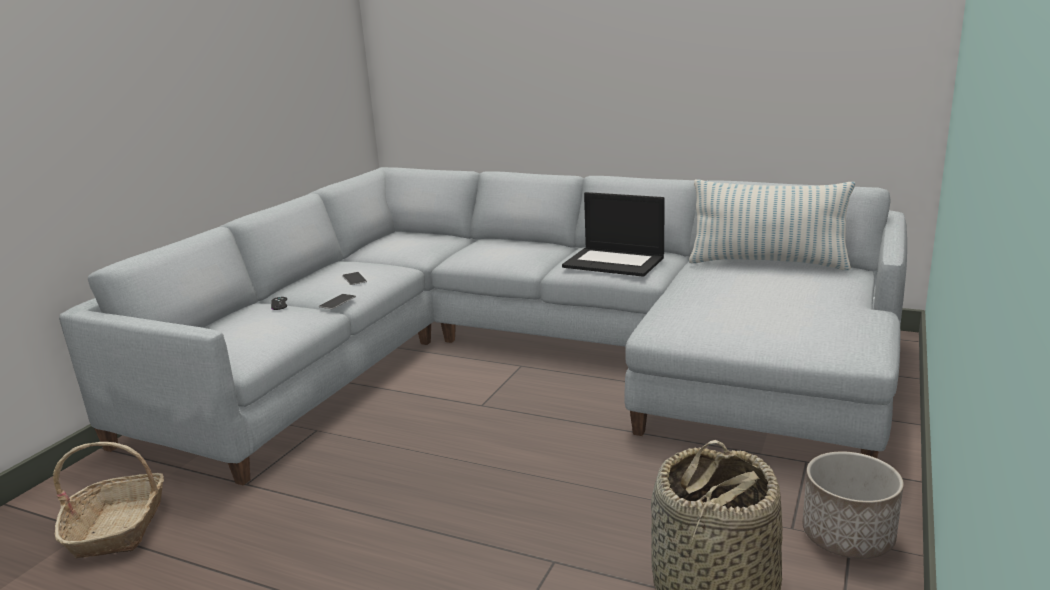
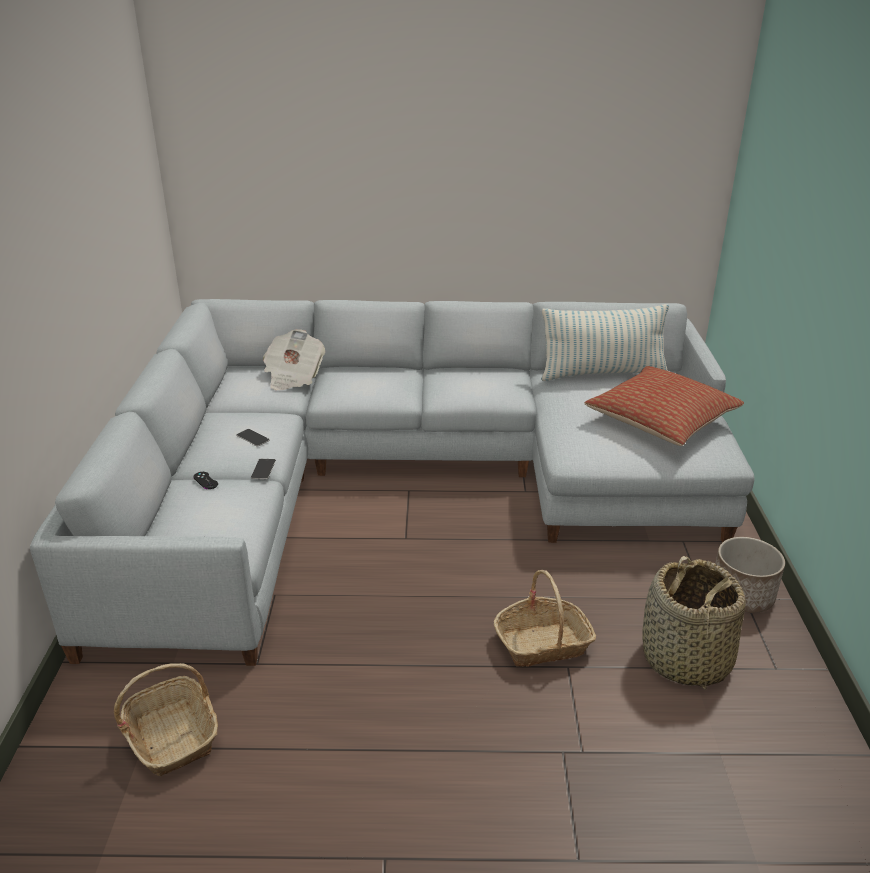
camera: 25 degrees left, 10 degrees up
(441, 240) = (293, 376): none -> newspaper
(544, 531) = (543, 644): none -> basket
(615, 262) = (480, 387): laptop -> none
(800, 307) = (660, 421): none -> pillow

